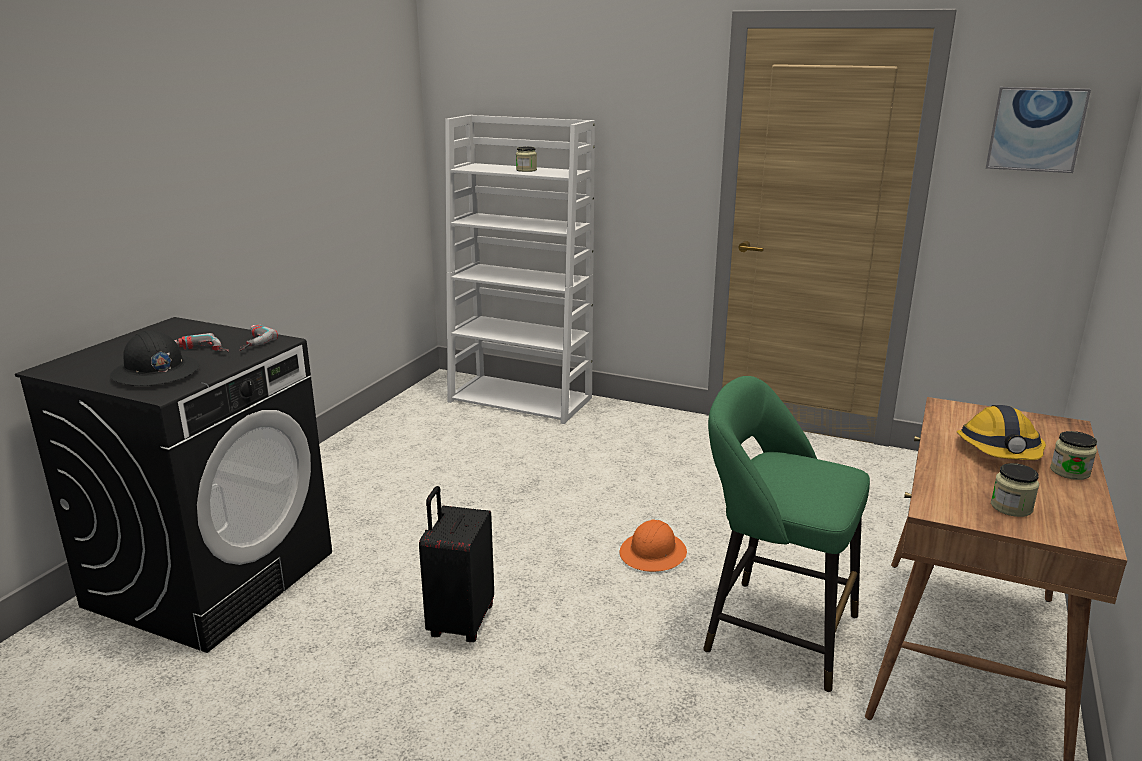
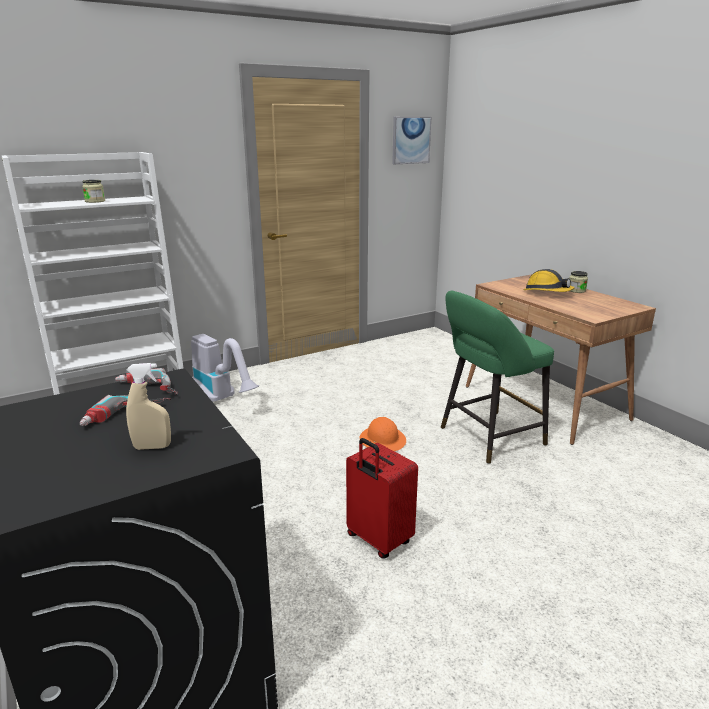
camera: 55 degrees left, 0 degrees up
(155, 373) = (152, 447): black hard hat -> beige spray bottle
(459, 622) = (378, 540): black suitcase -> red suitcase
(602, 431) = (222, 399): none -> vacuum cleaner
(1011, 507) = (601, 307): jar -> none

